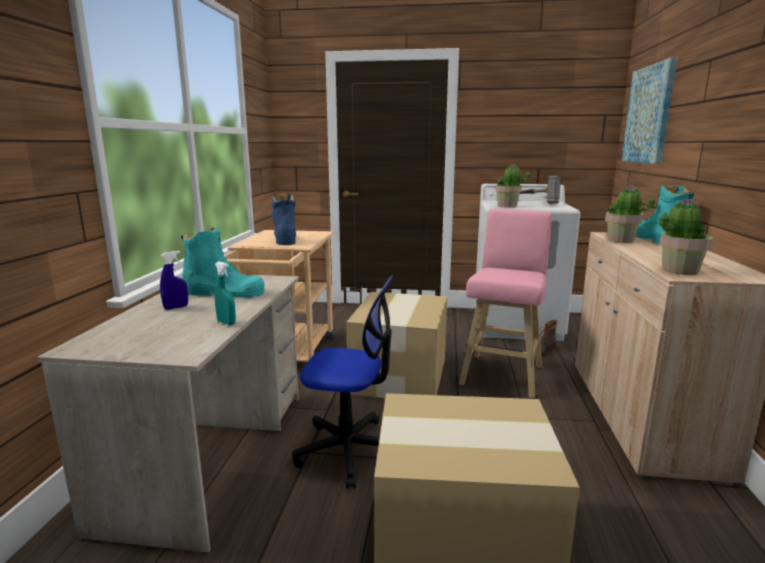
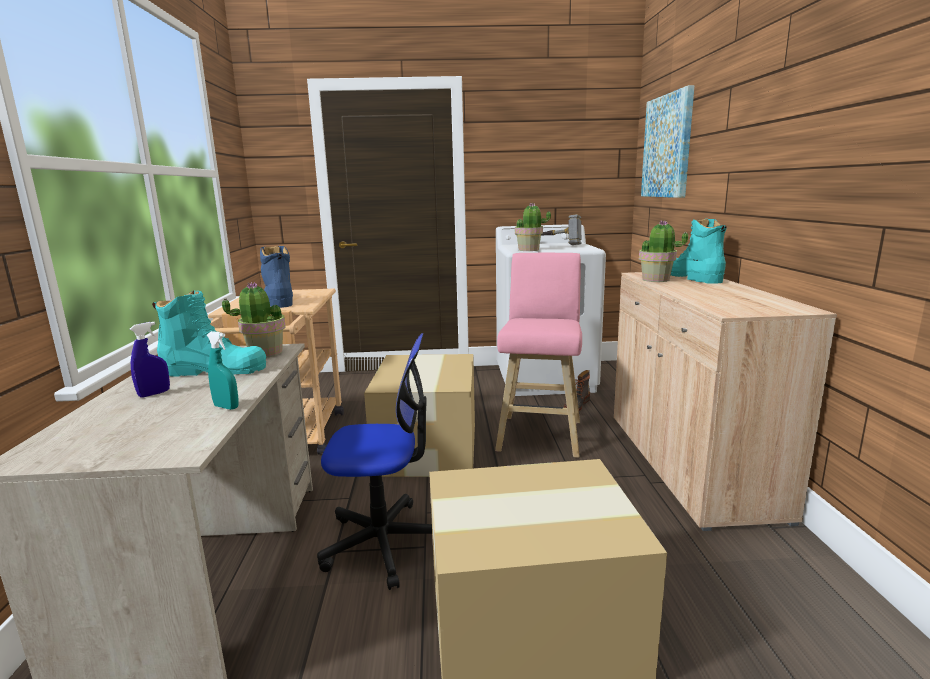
camera: 10 degrees left, 0 degrees up
(679, 271) = (727, 307): potted plant -> potted plant (265, 353)

